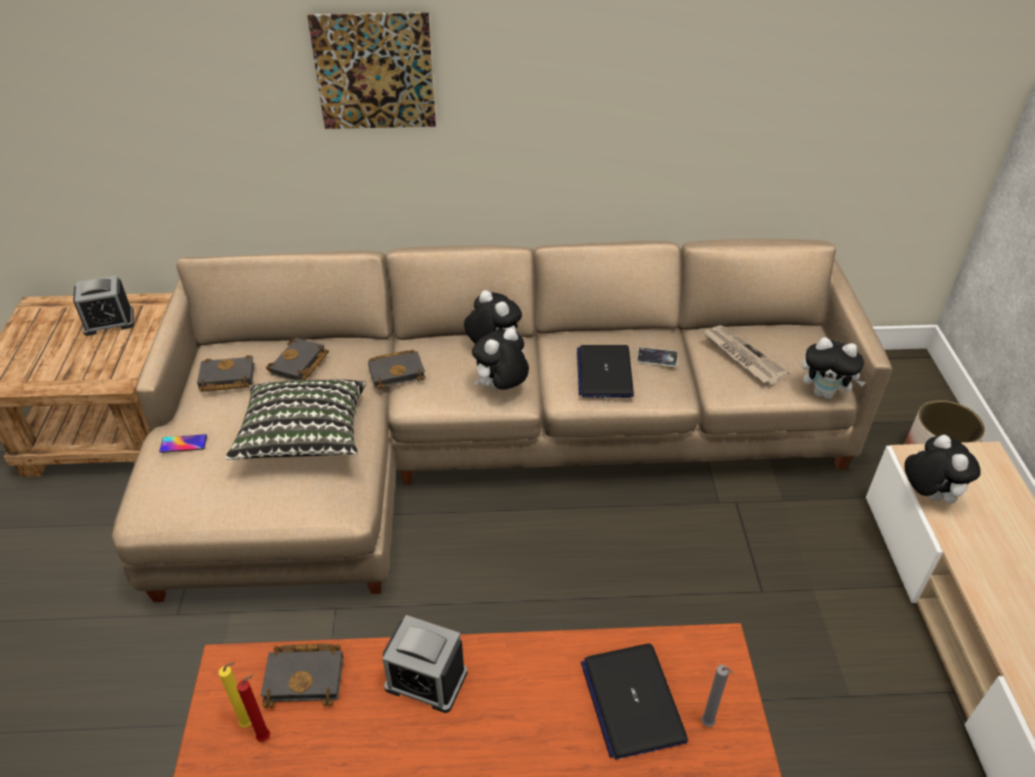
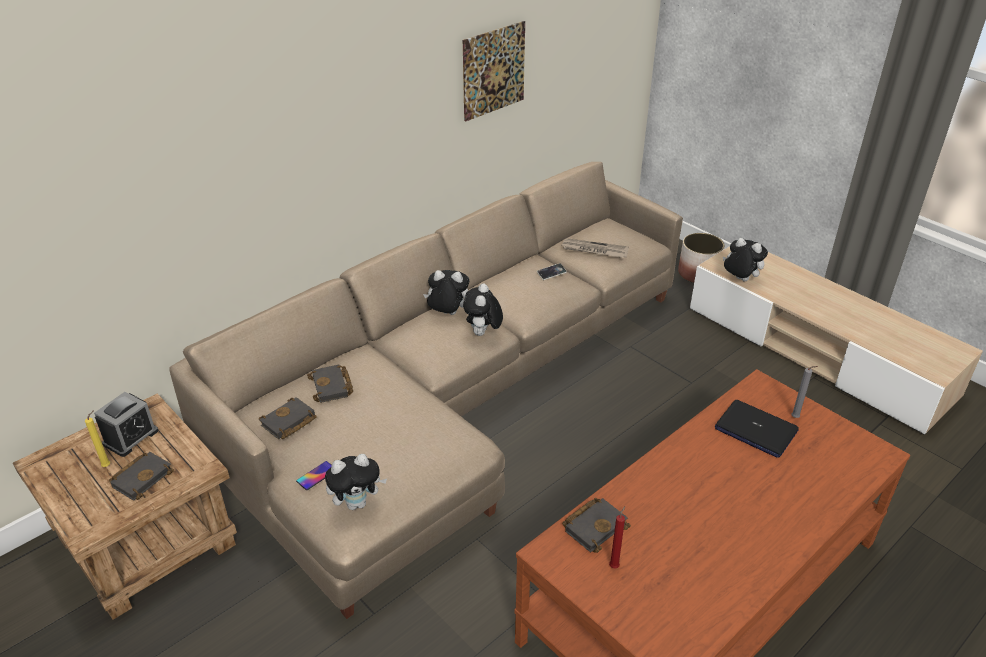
camera: 40 degrees left, 5 degrees down
(249, 723) = (597, 567): yellow candle -> yellow candle (108, 465)
(304, 437) = (397, 425): pillow -> none
(374, 72) = (307, 135): picture -> picture (494, 71)
(398, 371) = (405, 357): black book -> black book (142, 477)
(426, 680) = (656, 485): alarm clock -> none
(604, 372) = (532, 294): laptop -> none
(825, 393) = (653, 250): plush toy -> plush toy (357, 503)

